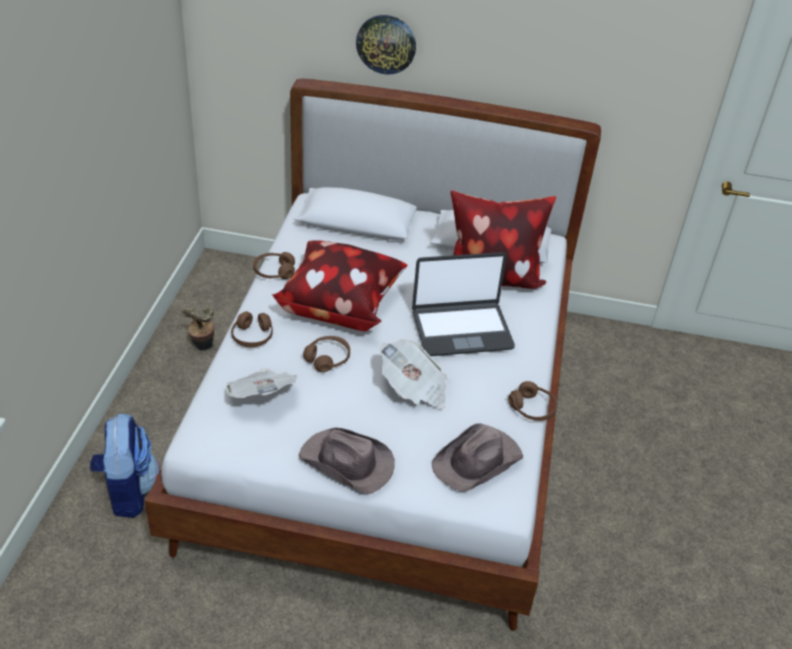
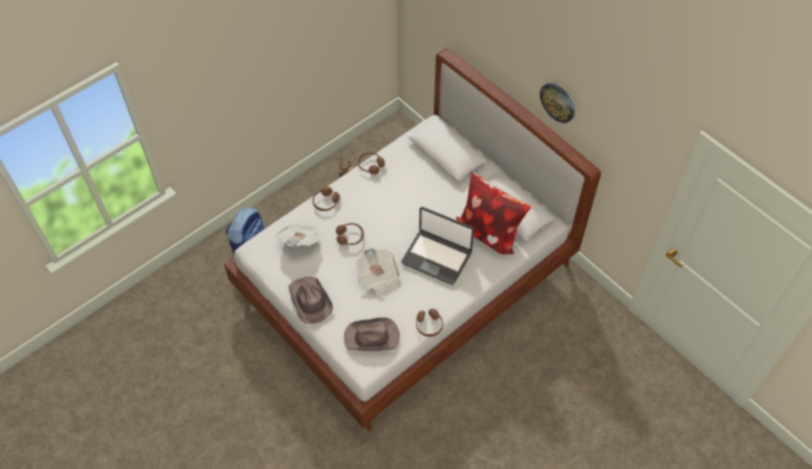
camera: 40 degrees right, 15 degrees up
(339, 305) = (386, 206): pillow -> none
(386, 44) = (493, 55): wall clock -> wall clock (558, 102)

